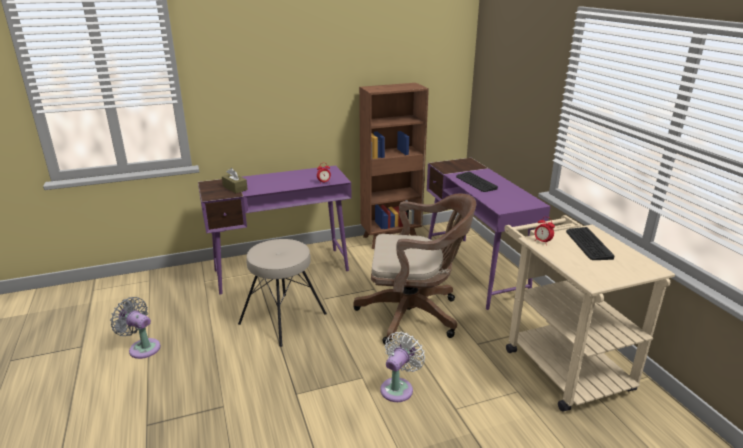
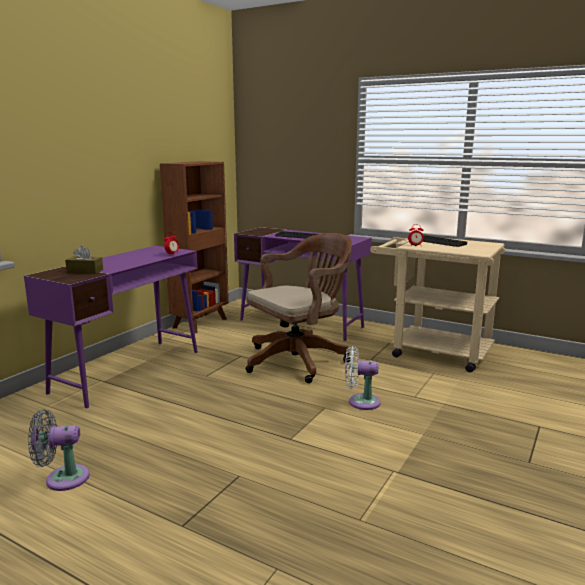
camera: 40 degrees left, 10 degrees down
(283, 319) = (191, 400): beige stool -> none
(398, 388) = (360, 402): white fan -> white fan turned 75 degrees counterclockwise

